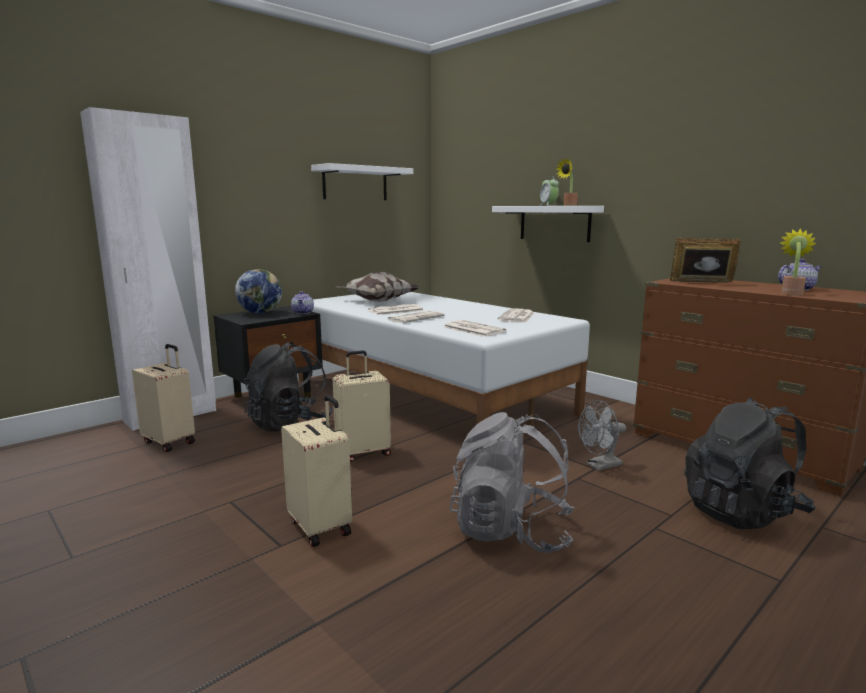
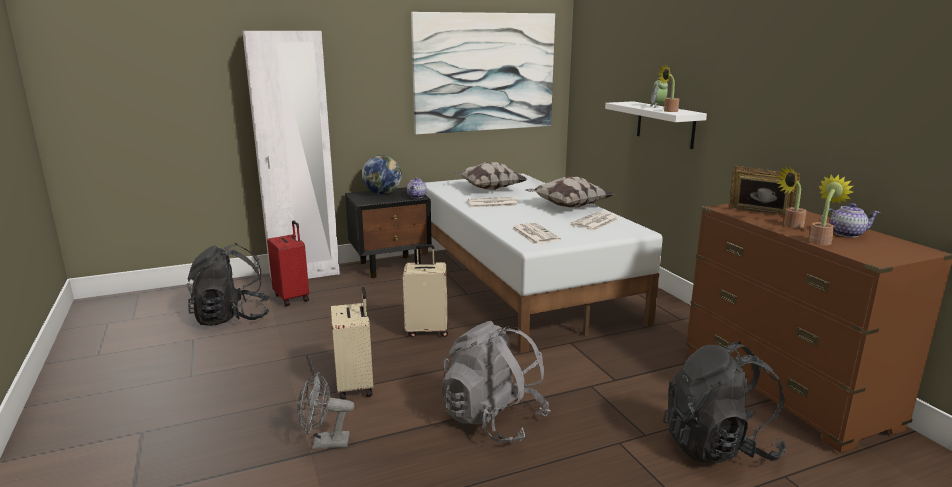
camera: 20 degrees right, 5 degrees up
(170, 442) = (292, 297): beige suitcase -> red suitcase
(289, 423) = (387, 294): black backpack -> black backpack (232, 318)
(355, 183) = (484, 72): white shelf -> picture
(416, 318) = (500, 214): newspaper -> none
(474, 308) = (567, 206): none -> pillow
(600, 466) = (622, 378): grey fan -> grey fan (324, 443)
(744, 287) = (790, 225): none -> potted plant

